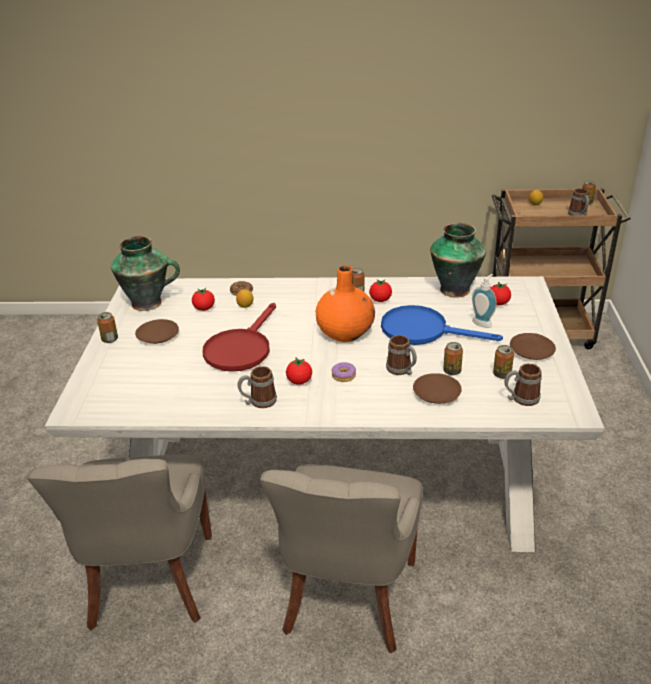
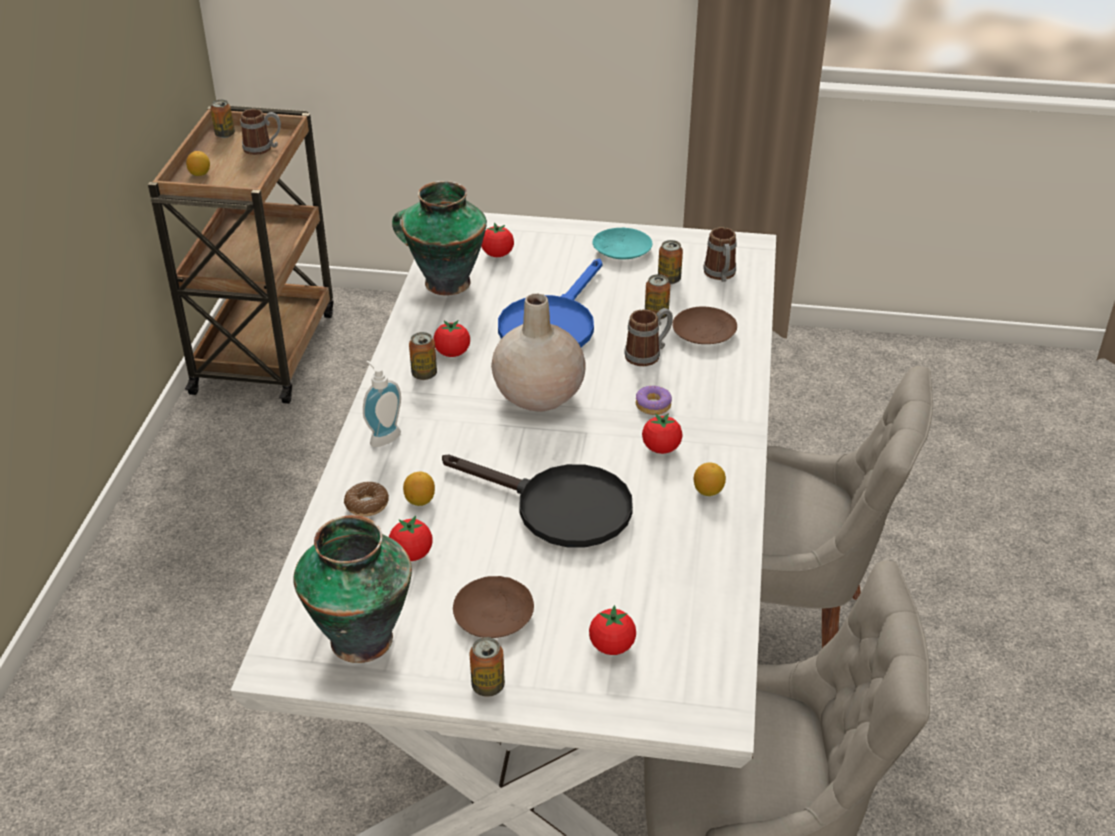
camera: 85 degrees left, 5 degrees up
(130, 374) = (612, 646): none -> tomato
(241, 348) = (558, 507): red frying pan -> black frying pan
(258, 402) = (708, 491): mug -> lemon
(345, 332) = (537, 395): orange vase -> beige vase
(483, 322) = (544, 274): soap dispenser -> soap dispenser (383, 436)
(531, 351) = (621, 250): brown plate -> turquoise plate

